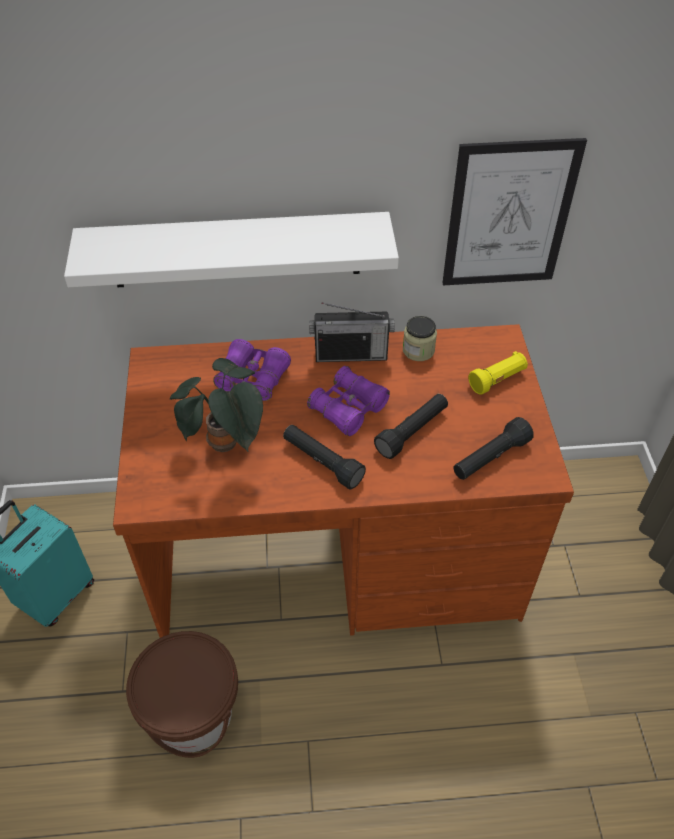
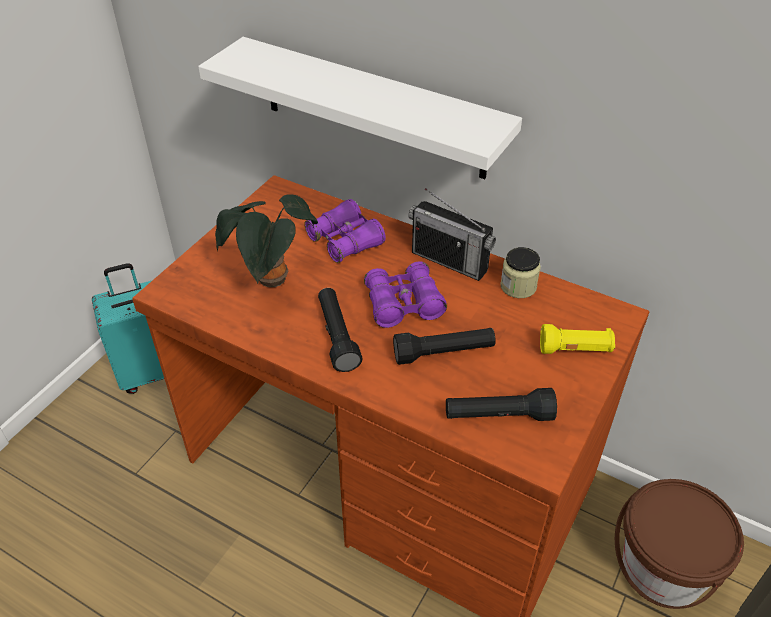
camera: 35 degrees right, 5 degrees down
(192, 713) = (168, 525): brown bucket -> brown bucket (663, 568)
(509, 215) = (655, 169): picture -> none

